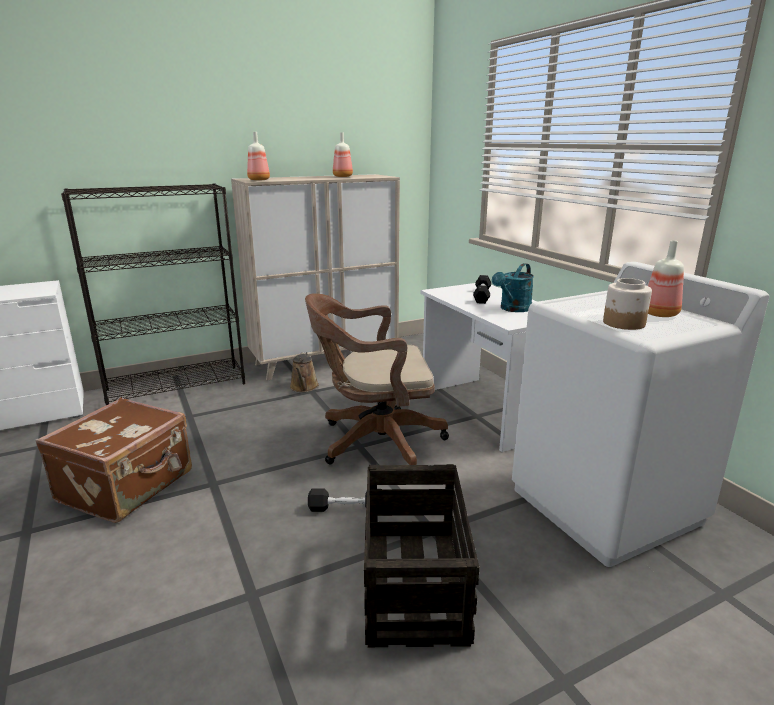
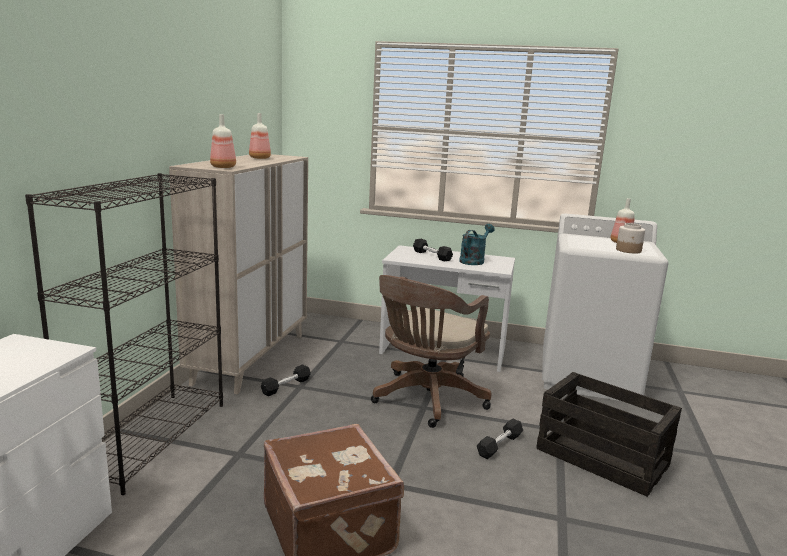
camera: 50 degrees left, 5 degrees down
(304, 387) = (286, 386): brown watering can -> black dumbbell
(513, 309) = (474, 260): turquoise watering can -> turquoise watering can turned 135 degrees counterclockwise

